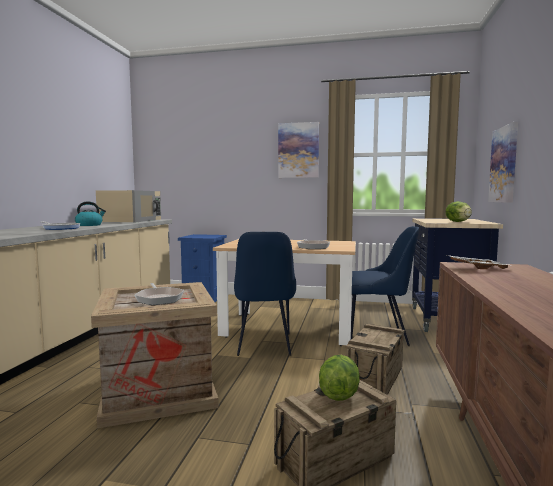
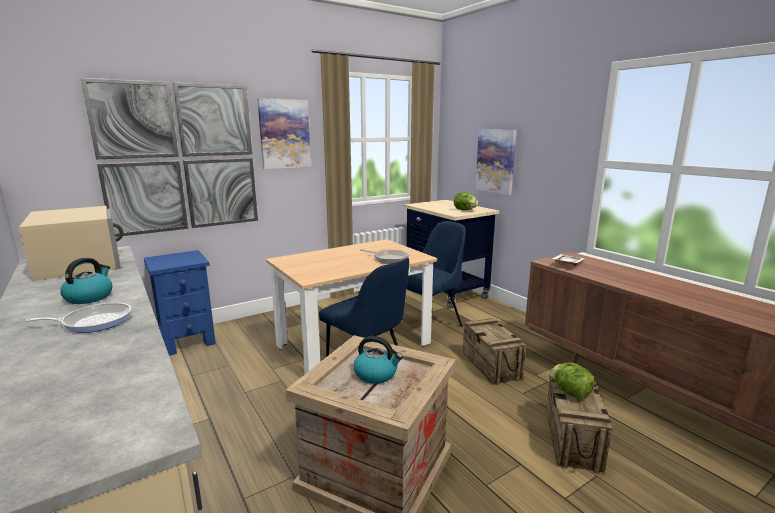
camera: 45 degrees left, 10 degrees up
(159, 298) = (376, 374): frying pan -> kettle
(222, 168) = (180, 158): none -> picture

